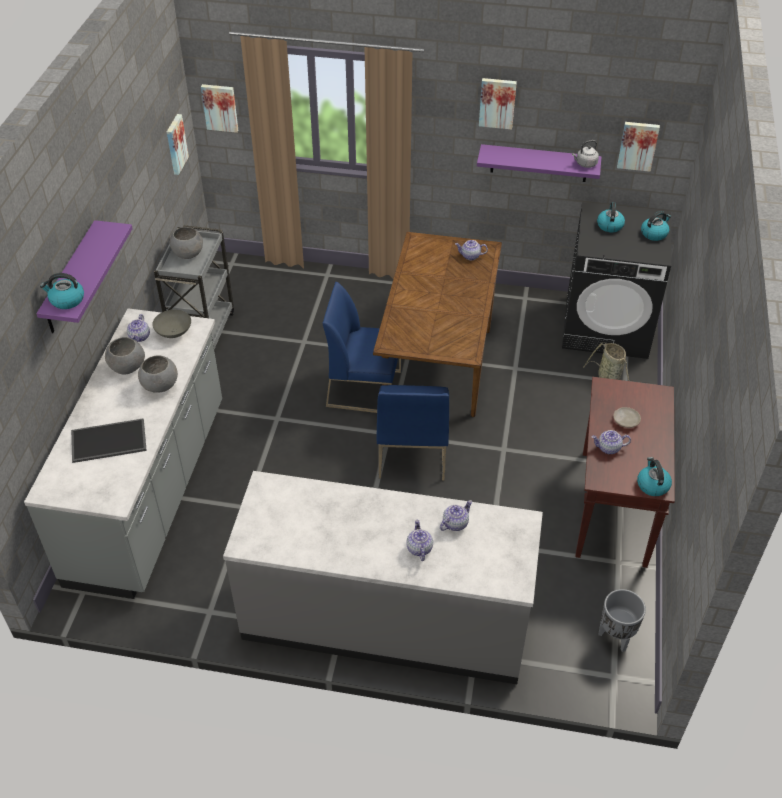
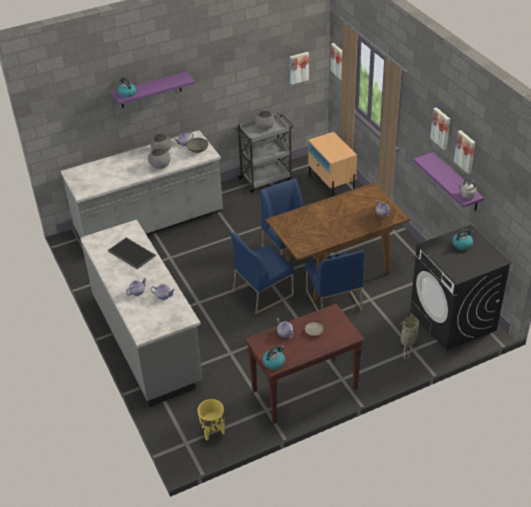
camera: 55 degrees right, 5 degrees down
(108, 442) = (113, 172): tray -> tray (130, 253)
(286, 286) = (331, 185): none -> beige nightstand
(486, 399) = (333, 300): none -> blue chair
(616, 637) = (213, 432): grey planter -> yellow planter
(638, 145) = (501, 201): picture -> picture (465, 151)
(654, 233) = (478, 265): kettle -> none

